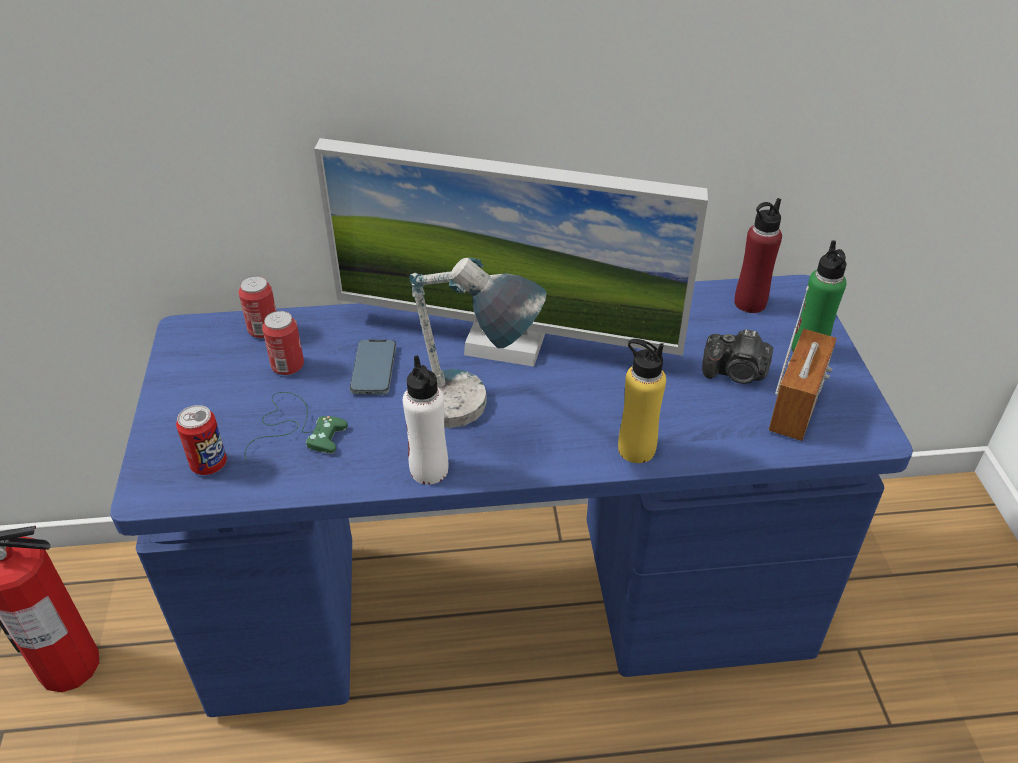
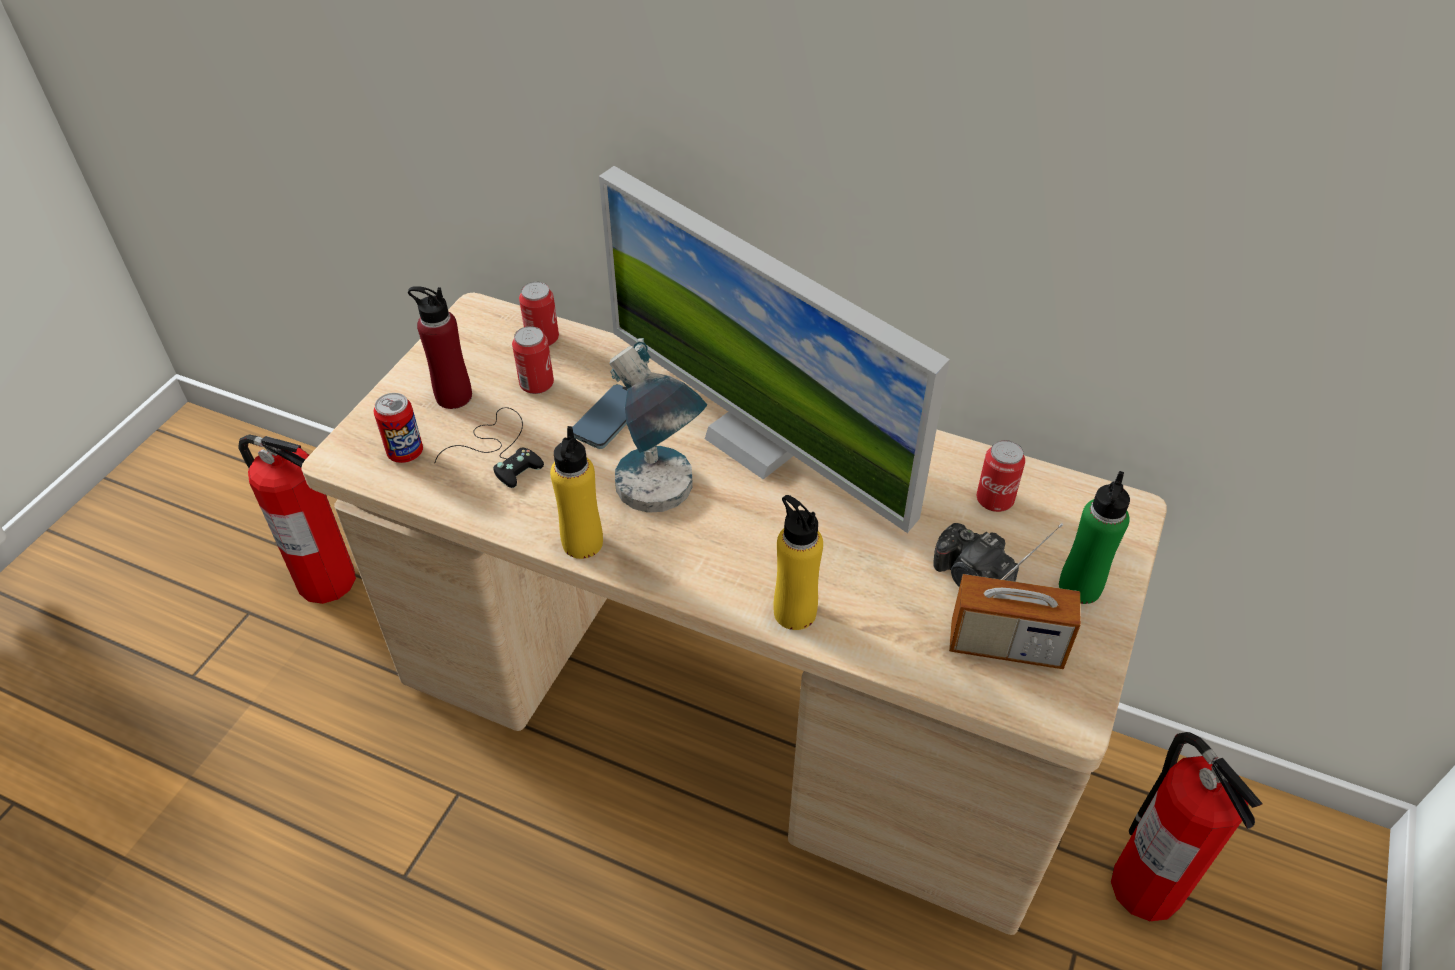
camera: 30 degrees right, 5 degrees up
(296, 427) = (500, 449): green game controller -> black game controller
(429, 470) = (582, 543): white bottle -> yellow bottle
(508, 606) = (728, 715): blue desk -> beige desk
(707, 317) = (994, 500): none -> can
(749, 303) = (1058, 504): red bottle -> red bottle (453, 396)
(796, 408) = (1006, 646): radio -> radio turned 45 degrees clockwise
(868, 579) = (1145, 885): none -> fire extinguisher

